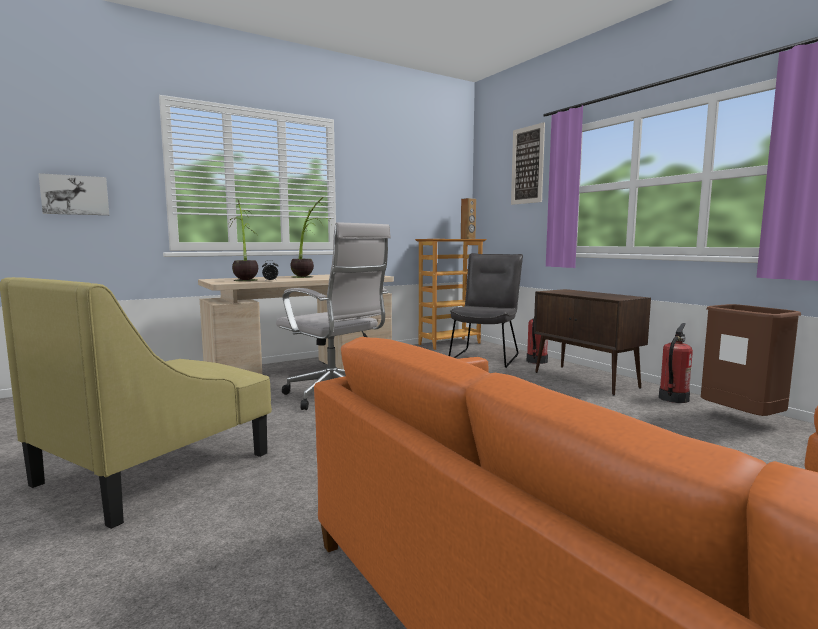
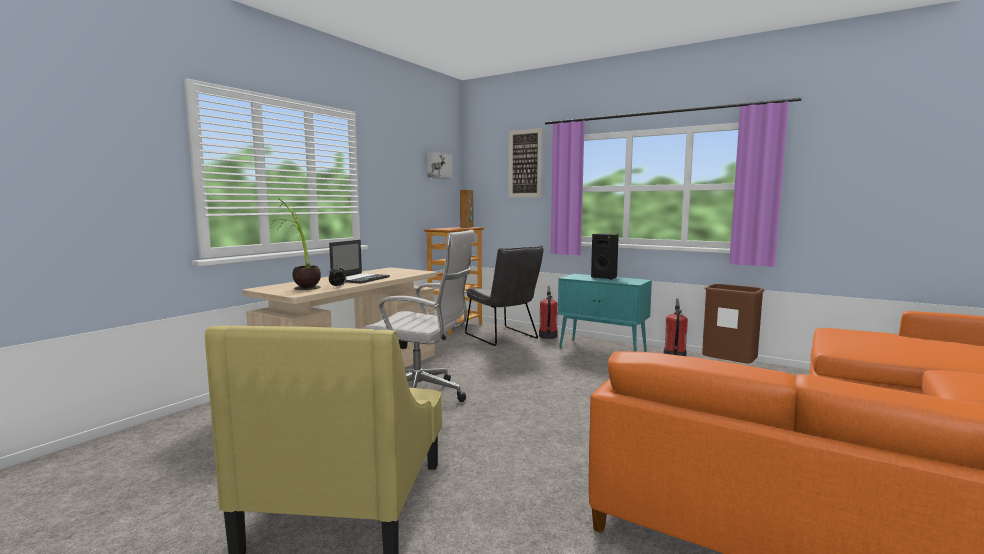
camera: 25 degrees left, 0 degrees up
(75, 195) = (89, 198): picture -> picture (438, 166)
(308, 277) = (361, 279): potted plant -> laptop
(486, 357) = (503, 337): grey chair -> grey chair turned 150 degrees clockwise
(586, 380) = (603, 349): brown cabinet -> turquoise cabinet
(592, 293) = (605, 278): none -> black speaker

